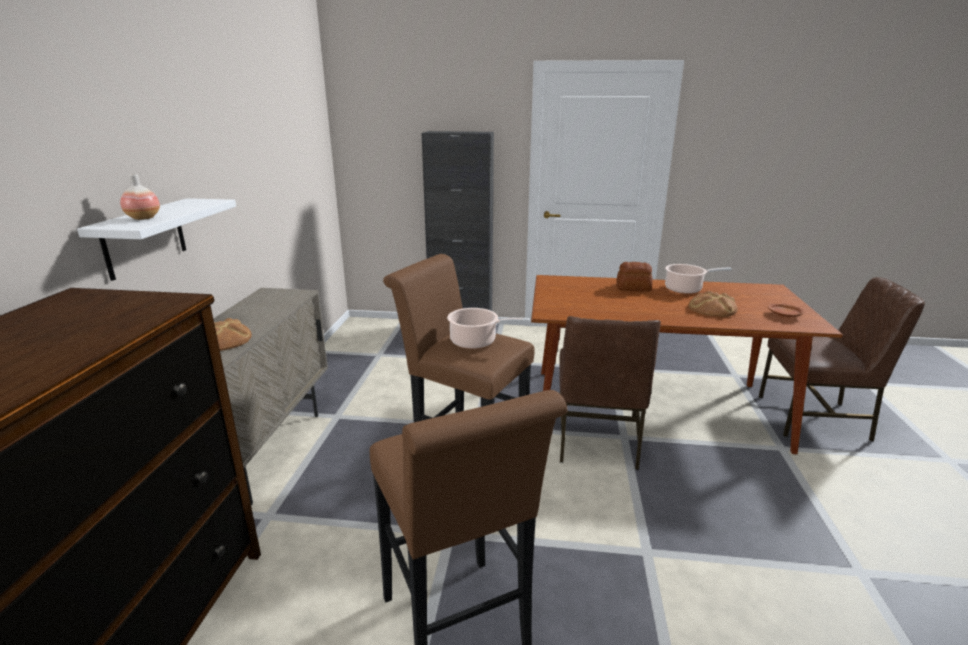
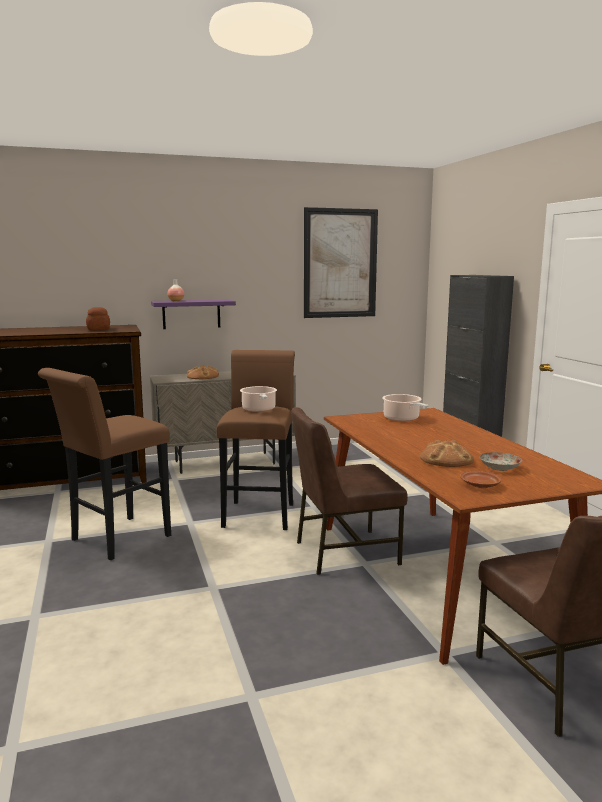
camera: 65 degrees right, 10 degrees down
(144, 238) = (191, 314): white shelf -> purple shelf
(276, 123) = (340, 263): none -> picture
(633, 288) = (456, 433): bread -> bread (99, 329)
(685, 289) = (492, 449): cooking pot -> cooking pot (402, 419)
(738, 299) = (499, 467): none -> plate

